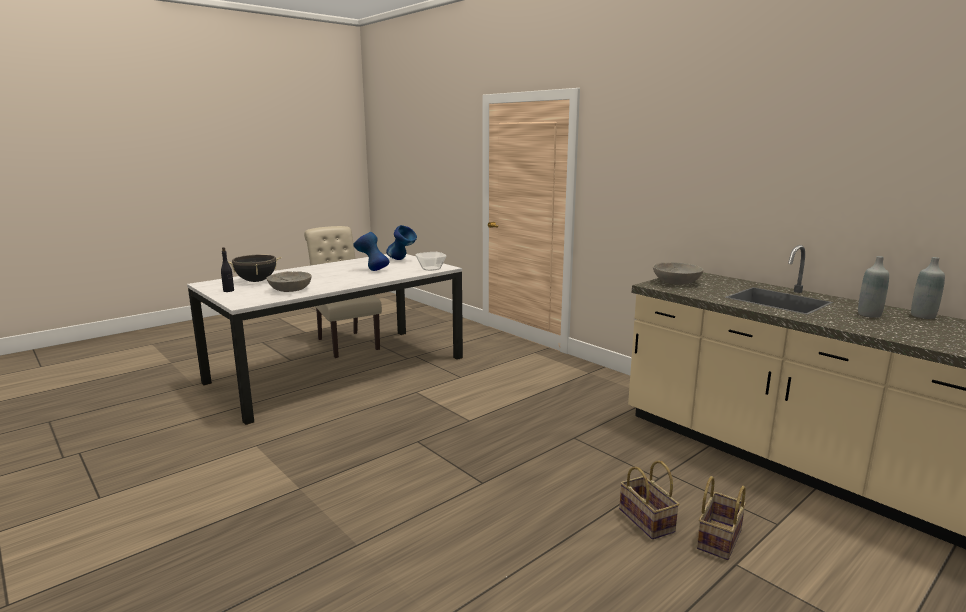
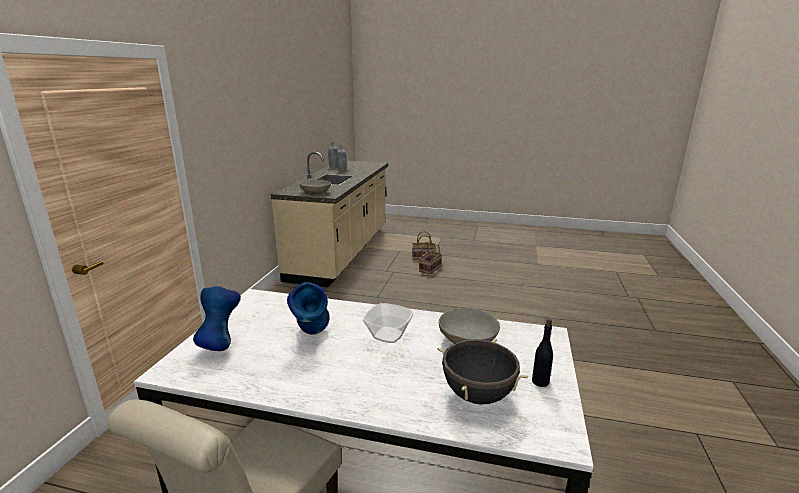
camera: 125 degrees left, 5 degrees up
(431, 269) = (270, 302): bowl -> bowl (389, 335)

